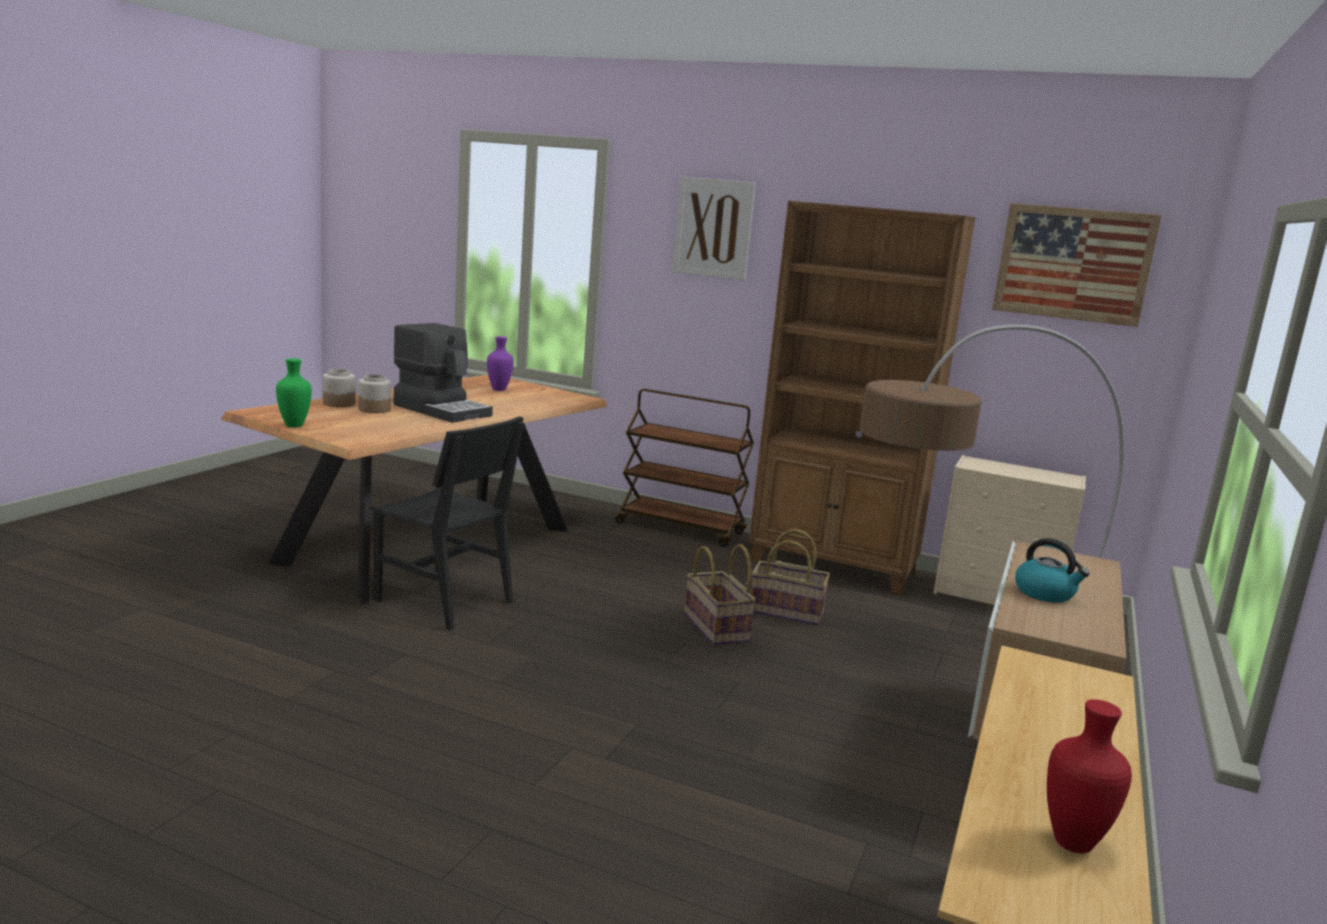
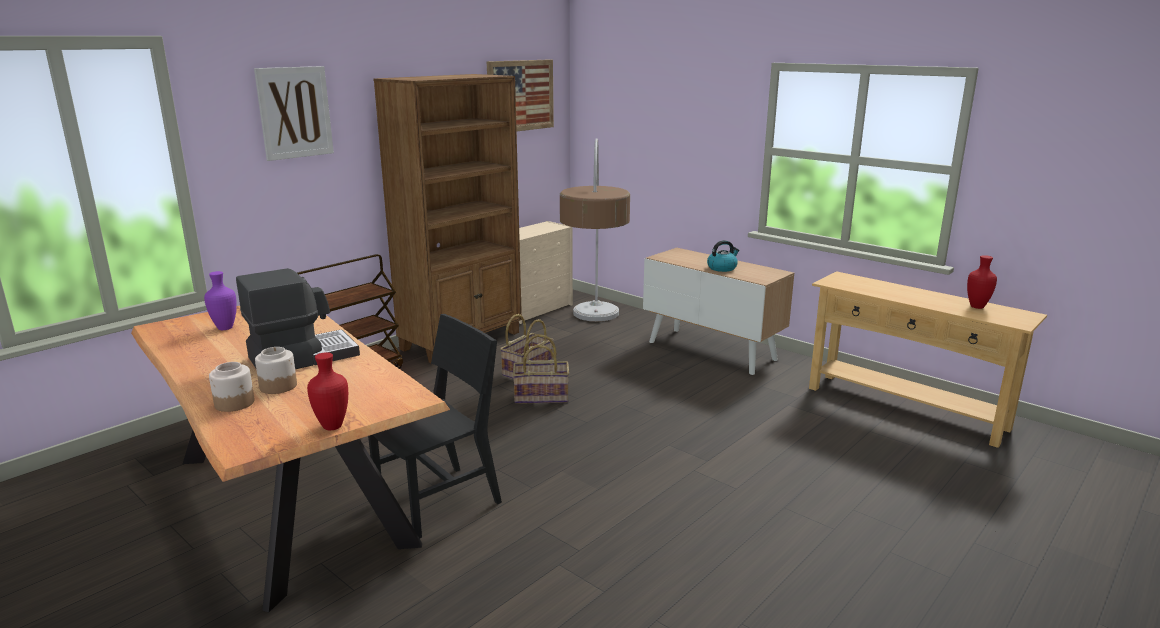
camera: 70 degrees left, 5 degrees up
(293, 426) = (332, 427): green vase -> red vase

